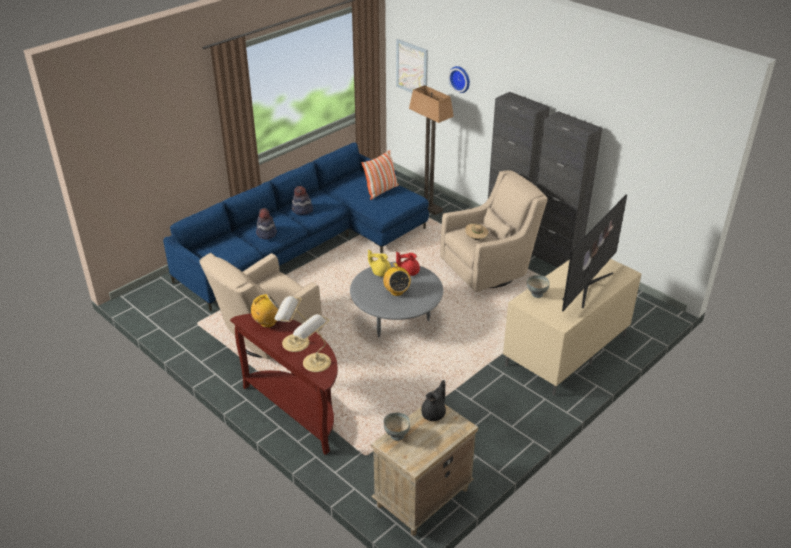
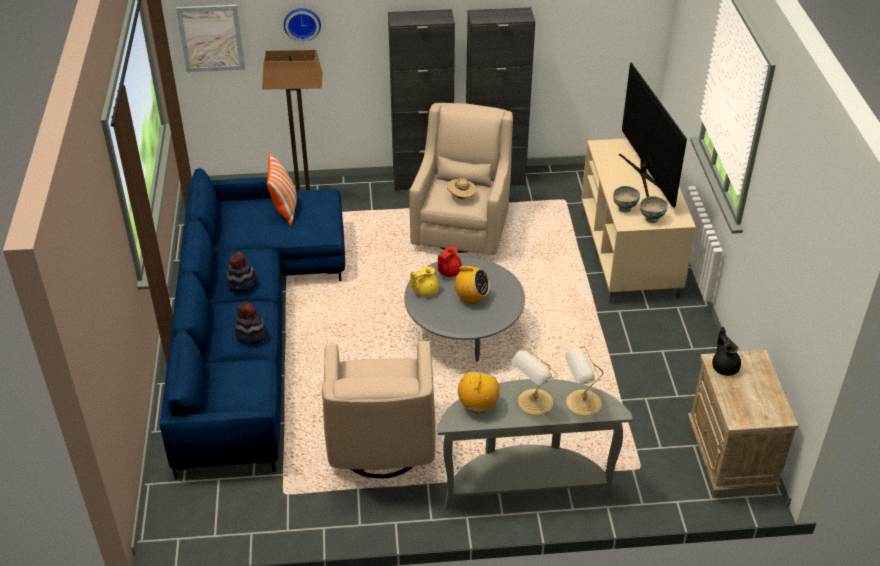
camera: 50 degrees left, 5 degrees up
(297, 410) = (525, 484): brown console table -> grey console table
(396, 435) = (733, 407): grey bowl -> grey bowl (651, 219)

